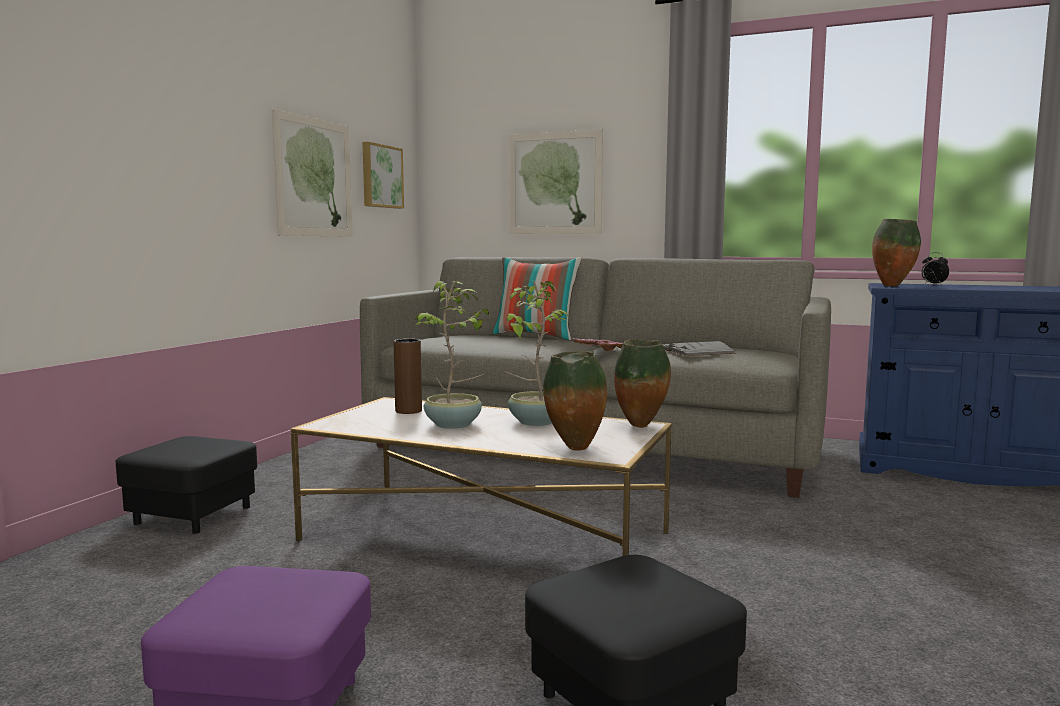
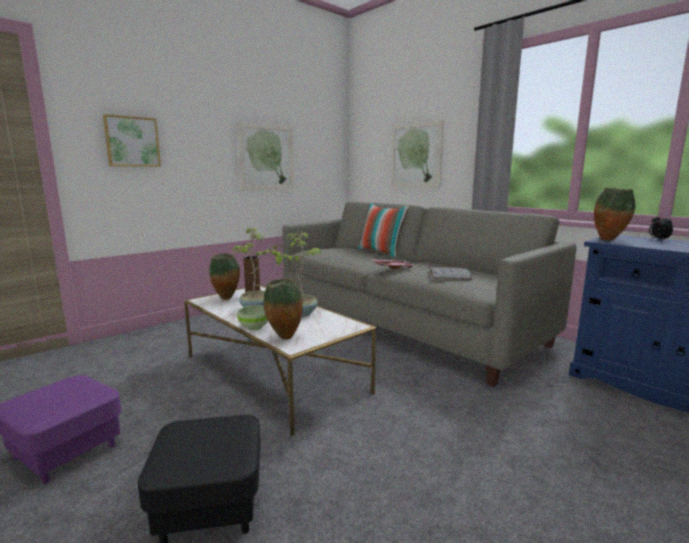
camera: 25 degrees right, 5 degrees up
(192, 515) = (167, 333): black ottoman -> none
(380, 176) = (317, 153): picture -> picture (132, 142)
(502, 444) = (254, 327): none -> green bowl
(642, 427) = (351, 327): vase -> vase (226, 299)

